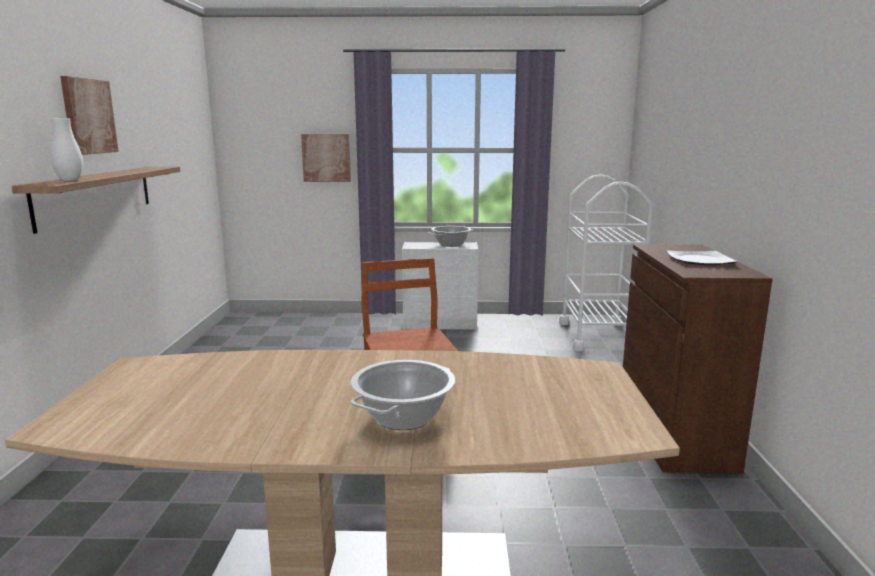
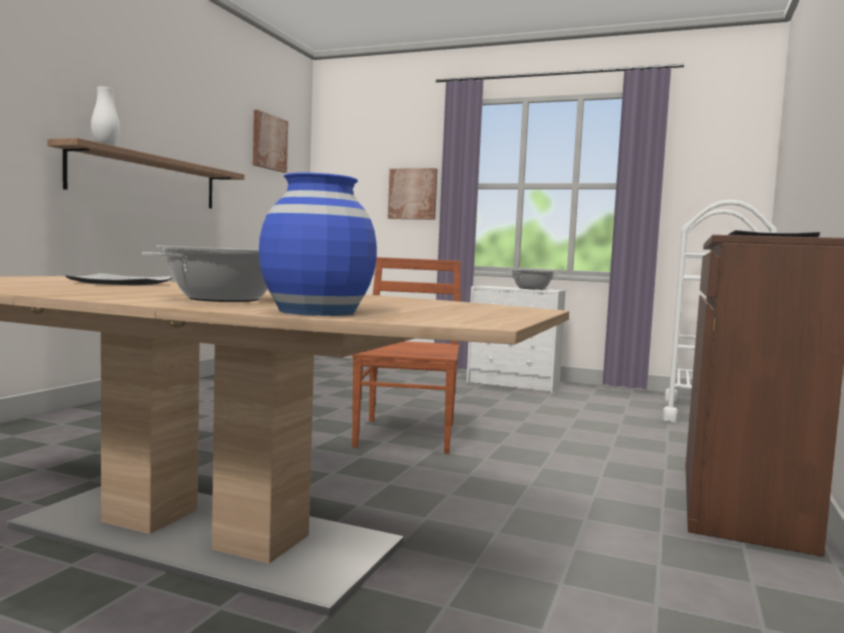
camera: 20 degrees right, 10 degrees down
(88, 116) = (151, 106): picture -> picture (269, 142)
(234, 379) = (122, 283): none -> plate
(521, 439) = (318, 312): none -> blue vase

